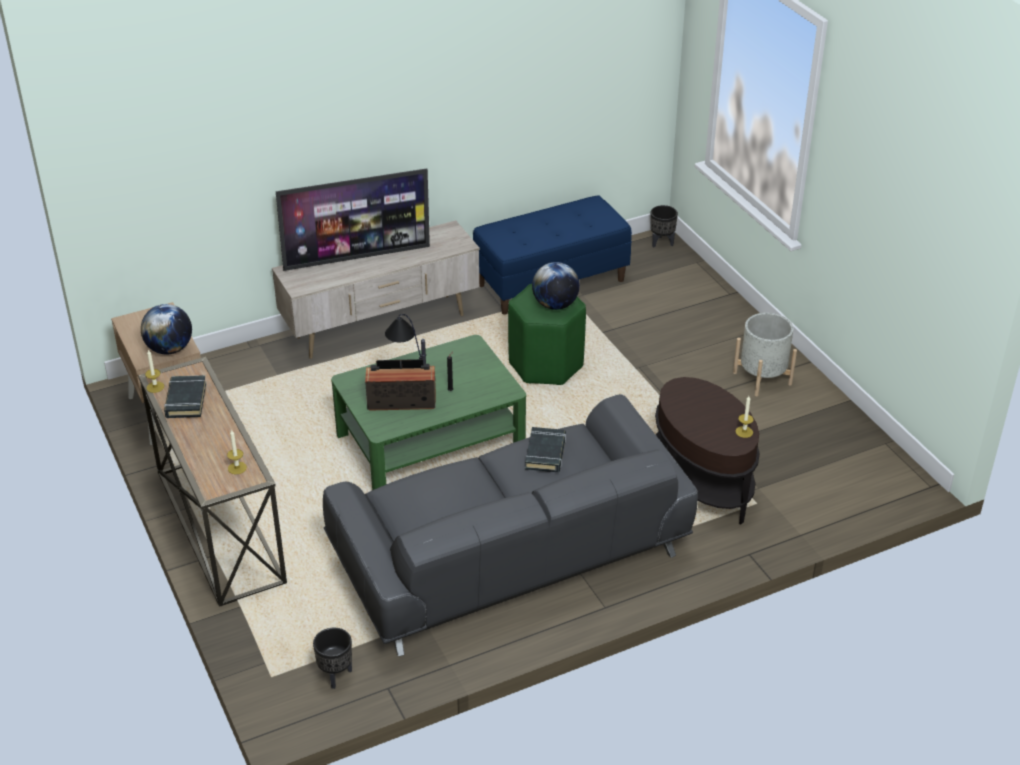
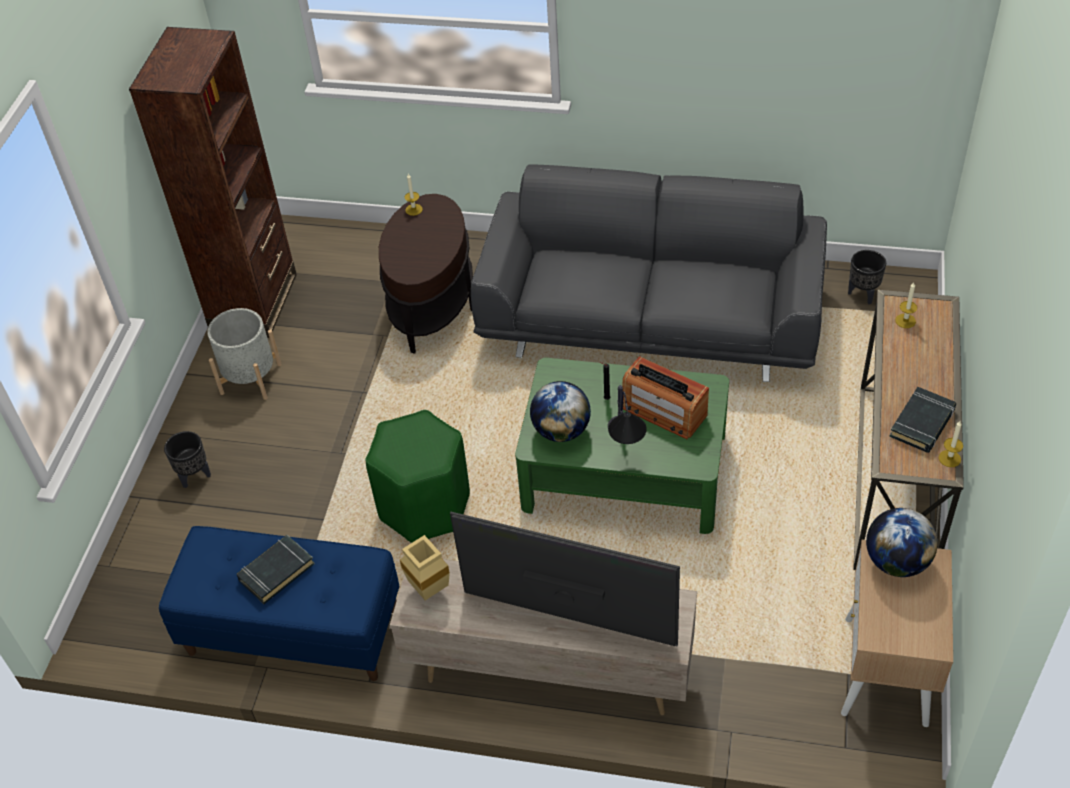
camera: 140 degrees left, 10 degrees up
(448, 239) = (431, 590): none -> beige vase
(545, 453) = (586, 280): black book -> black book (276, 572)
(555, 305) = (409, 436): globe -> globe (561, 431)
(661, 242) = (101, 623): black planter -> black planter (194, 476)
(838, 424) = (254, 302): none -> brown bookcase

